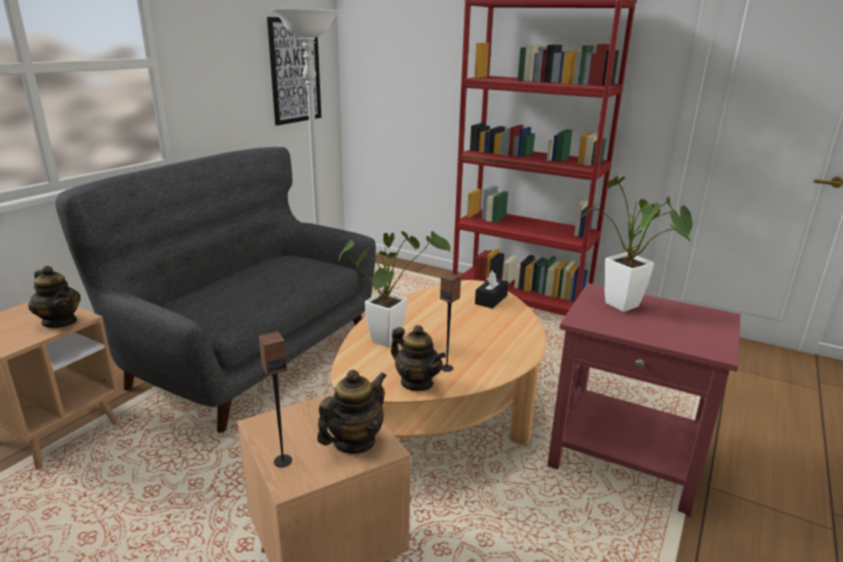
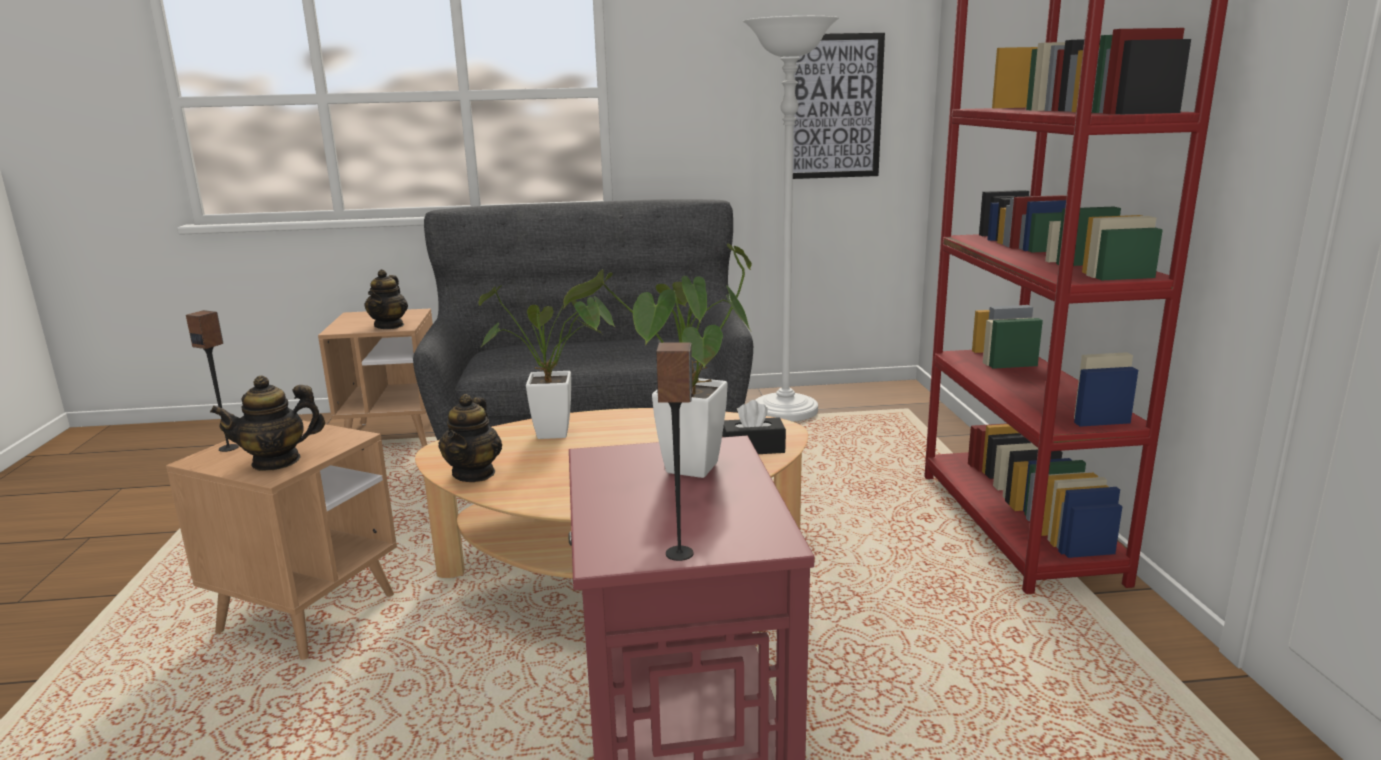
camera: 55 degrees right, 5 degrees down
(354, 442) = (276, 461): teapot -> teapot turned 150 degrees clockwise
(446, 368) = (526, 477): speaker -> speaker (680, 553)

